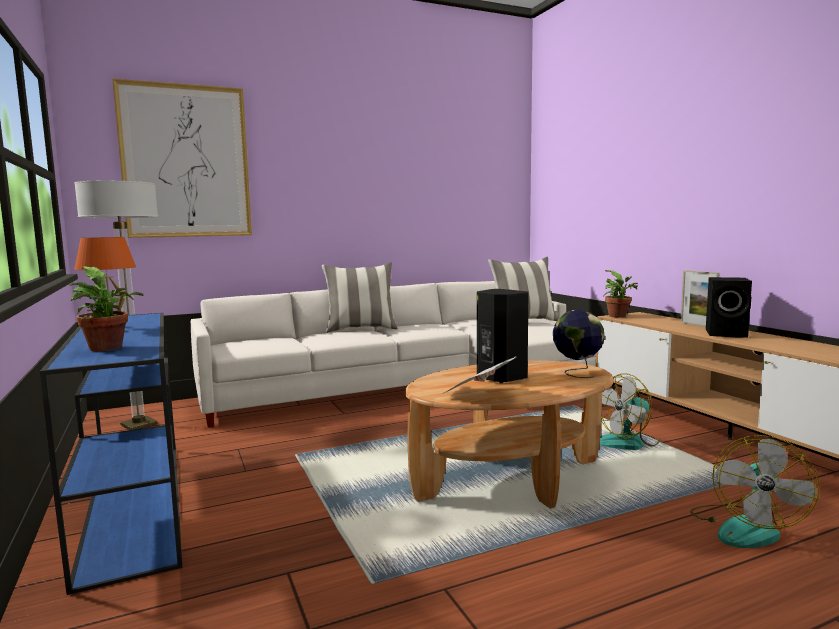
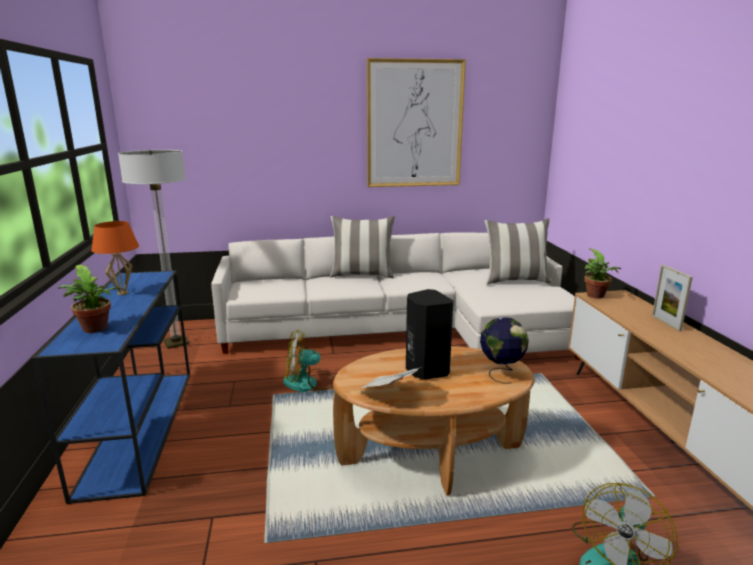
camera: 15 degrees right, 10 degrees up
(186, 162) = (217, 122): picture -> picture (414, 124)
(628, 442) = (566, 429): fan -> fan (308, 383)
(727, 334) = (685, 343): black speaker -> none

